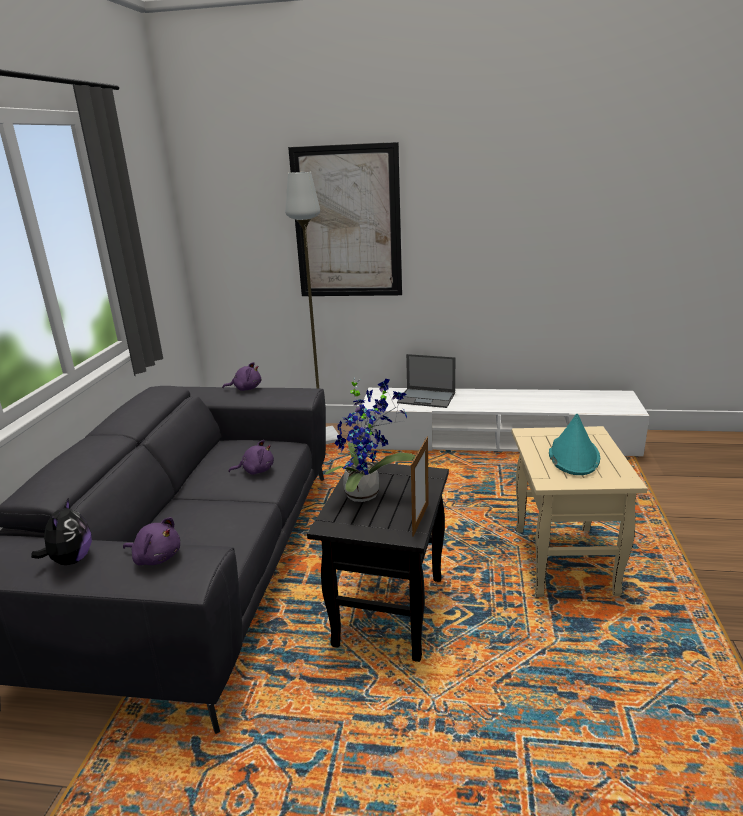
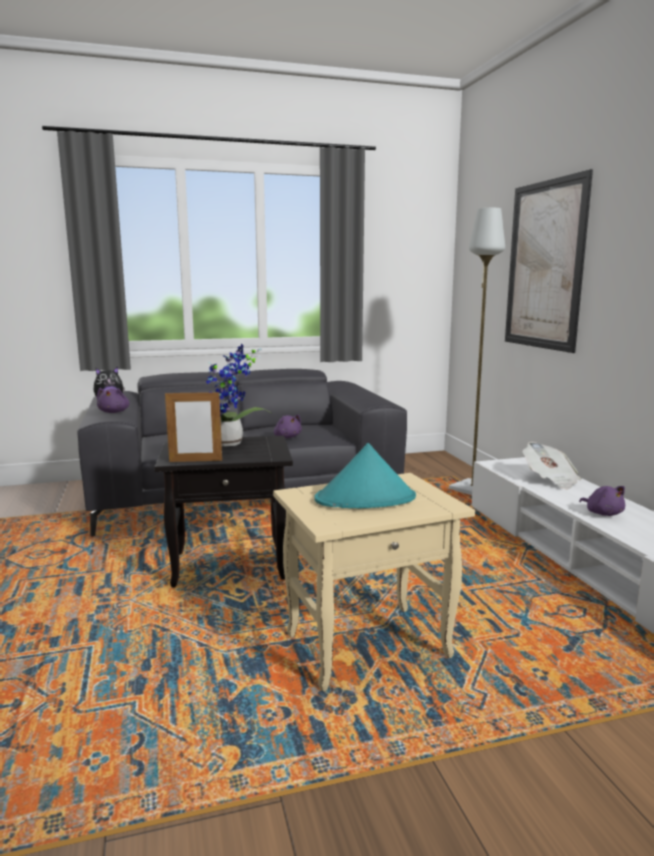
camera: 65 degrees right, 10 degrees down
(246, 388) = (366, 392): purple plush toy -> purple plush toy (603, 513)
(427, 398) = (550, 480): laptop -> newspaper

